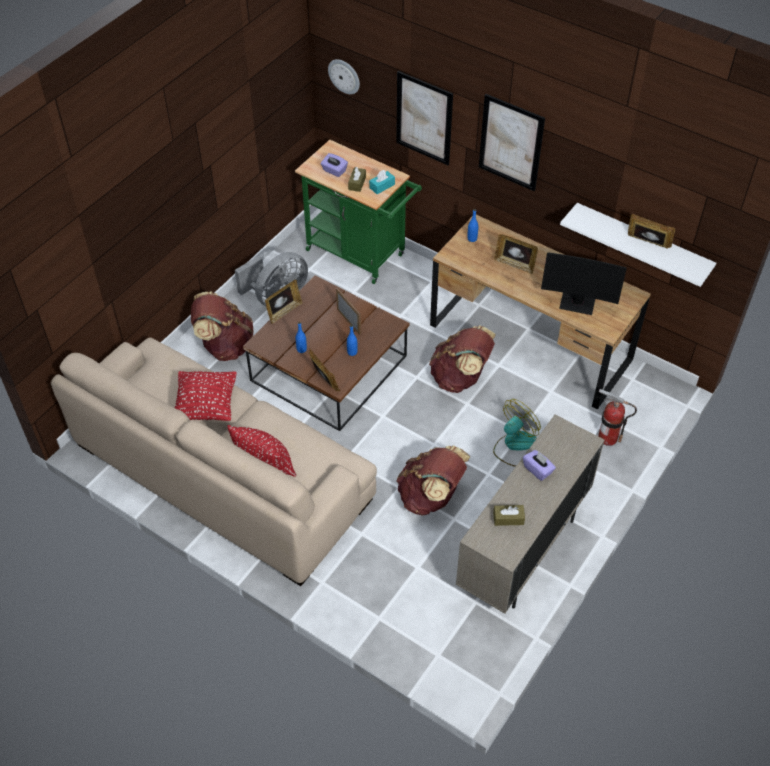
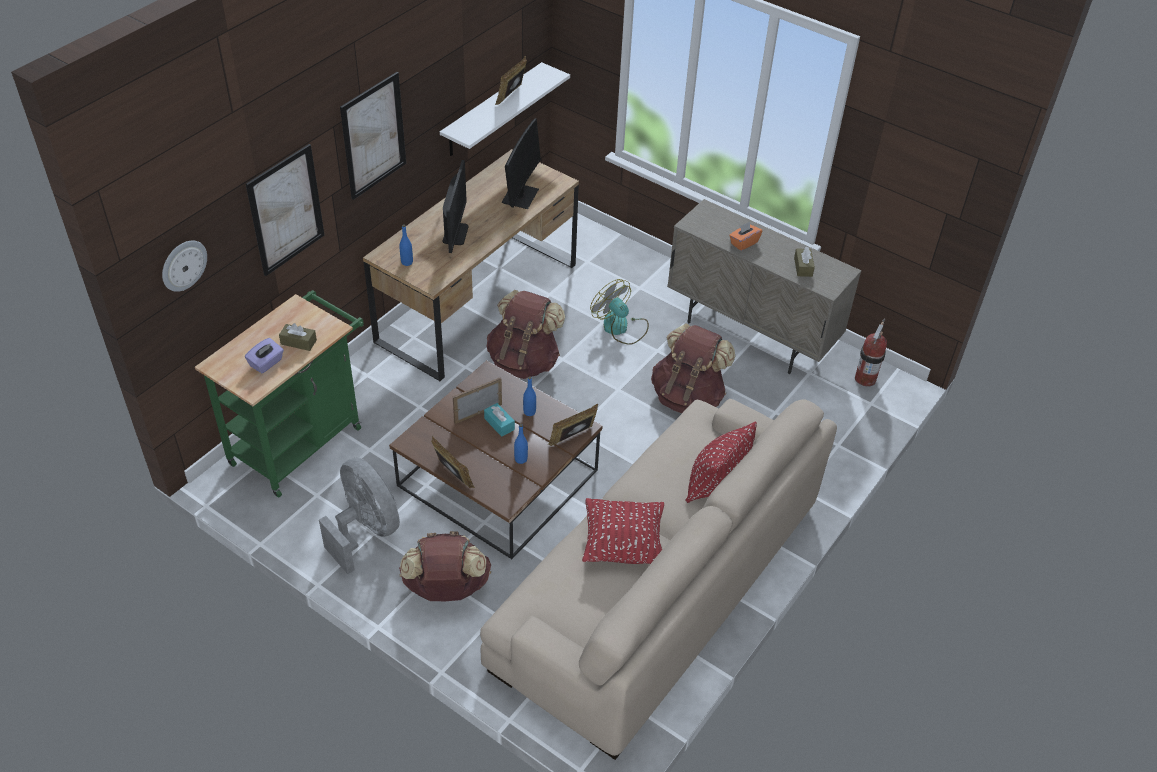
camera: 90 degrees left, 5 degrees down
(382, 186) = (311, 319): turquoise tissue box -> turquoise tissue box (499, 424)
(514, 264) = (455, 234): picture frame -> monitor
(538, 470) = (744, 243): purple tissue box -> orange tissue box
(607, 437) = (611, 262): fire extinguisher -> fire extinguisher (865, 378)

